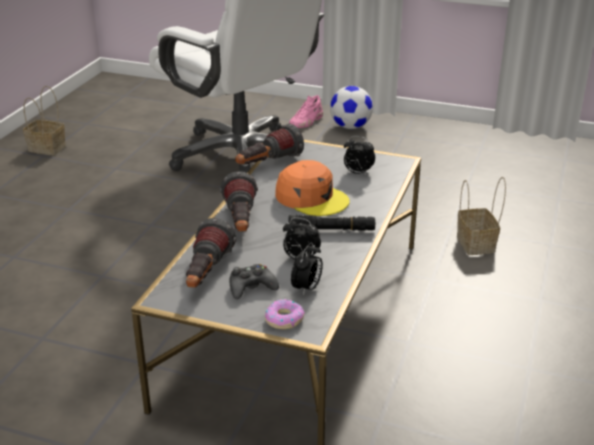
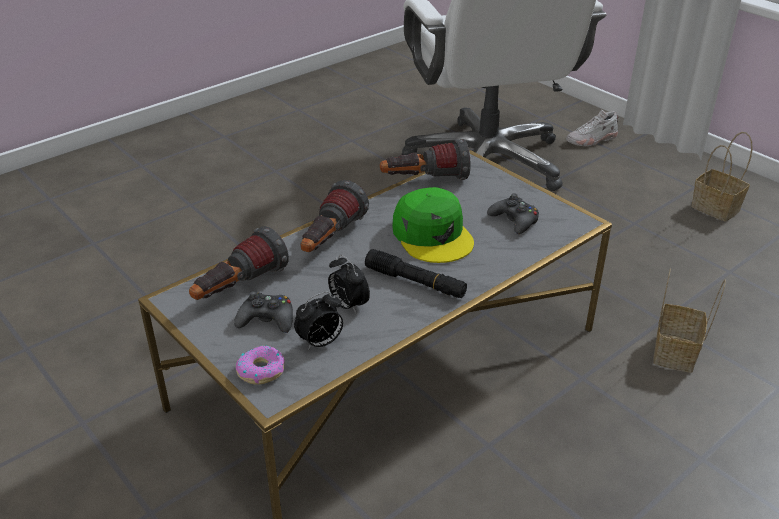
camera: 30 degrees right, 5 degrees up
(48, 148) = (309, 103): basket -> basket (717, 208)
(306, 122) = (591, 140): pink shoe -> white shoe
(311, 198) = (433, 235): orange cap -> green cap
(350, 127) = (639, 159): football -> none
(357, 173) = (514, 220): alarm clock -> black game controller

